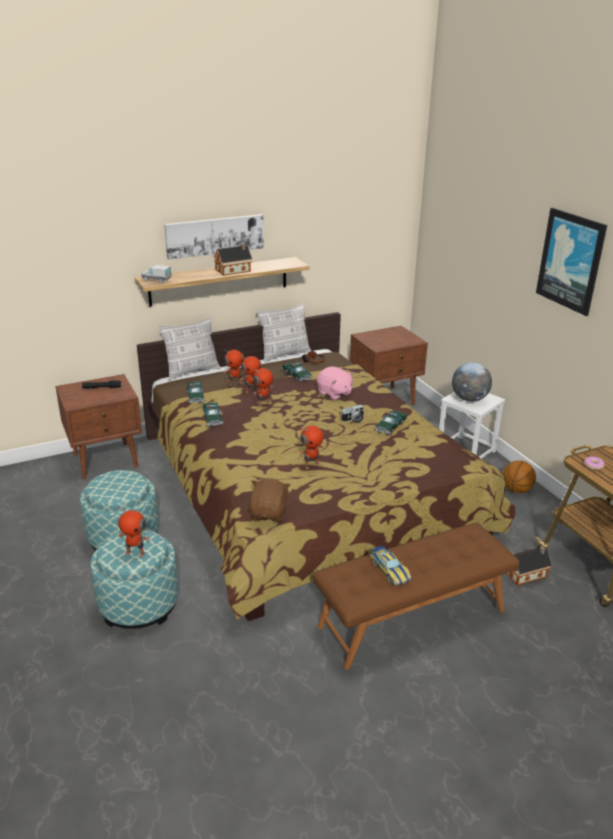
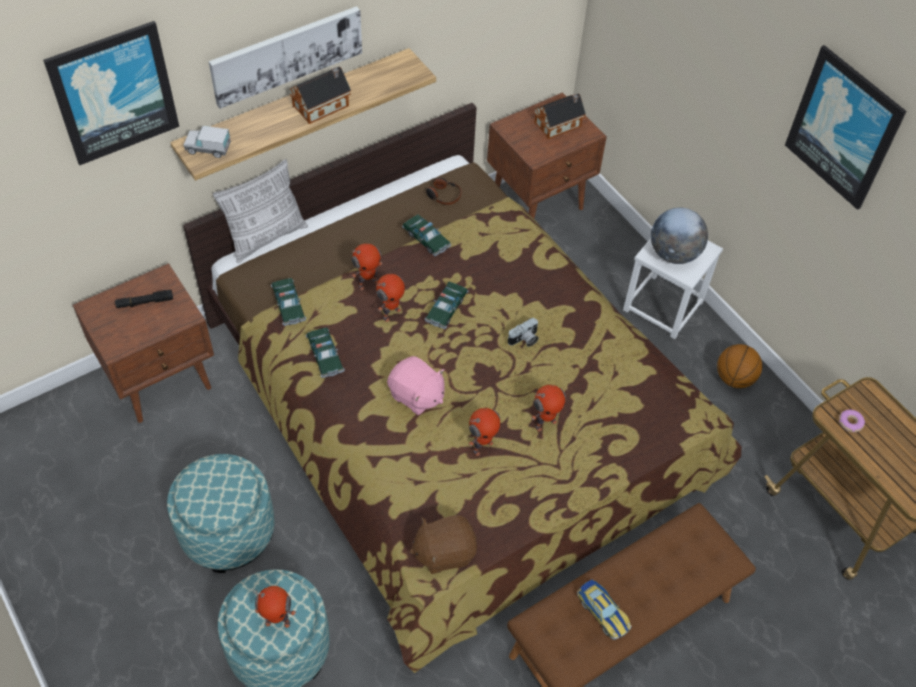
camera: 10 degrees left, 25 degrees up
(102, 227) = (114, 93): none -> picture
(235, 383) = (340, 268): toy robot -> toy robot (545, 423)
(269, 513) = (444, 552): brown plush toy -> brown plush toy turned 105 degrees counterclockwise
(284, 355) = (397, 180): pillow -> none
(334, 393) = (488, 279): pink plush toy -> pink plush toy (416, 395)
(390, 426) = (577, 348): toy car -> toy car (446, 309)
(526, 573) = (753, 533): toy house -> toy house (559, 124)

